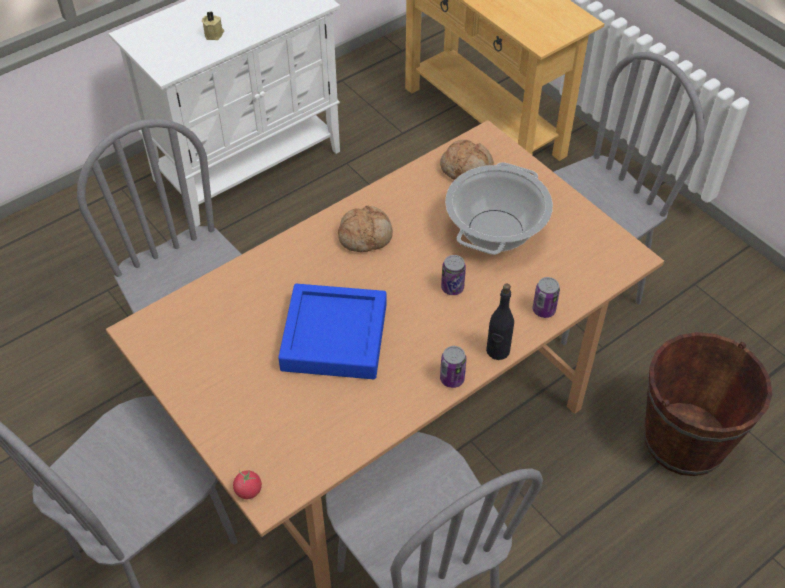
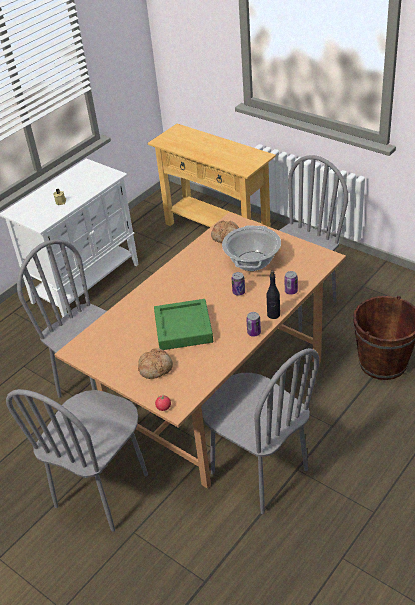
camera: 10 degrees left, 10 degrees down
(334, 337) = (183, 328): blue tray -> green tray
(365, 235) = (182, 279): bread -> bread (155, 368)

